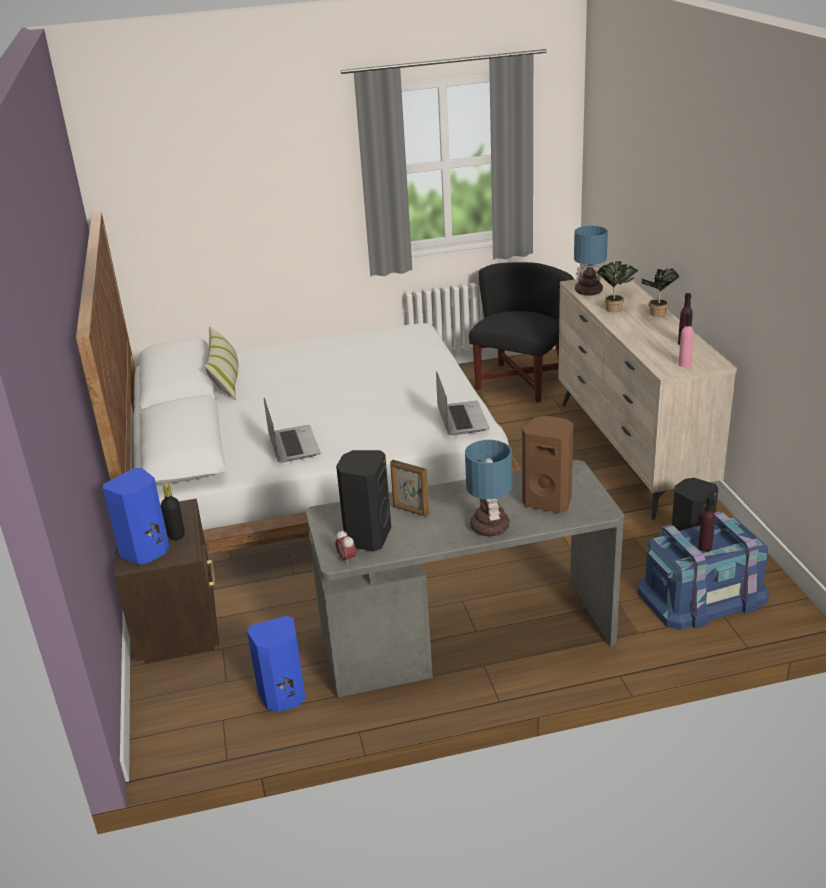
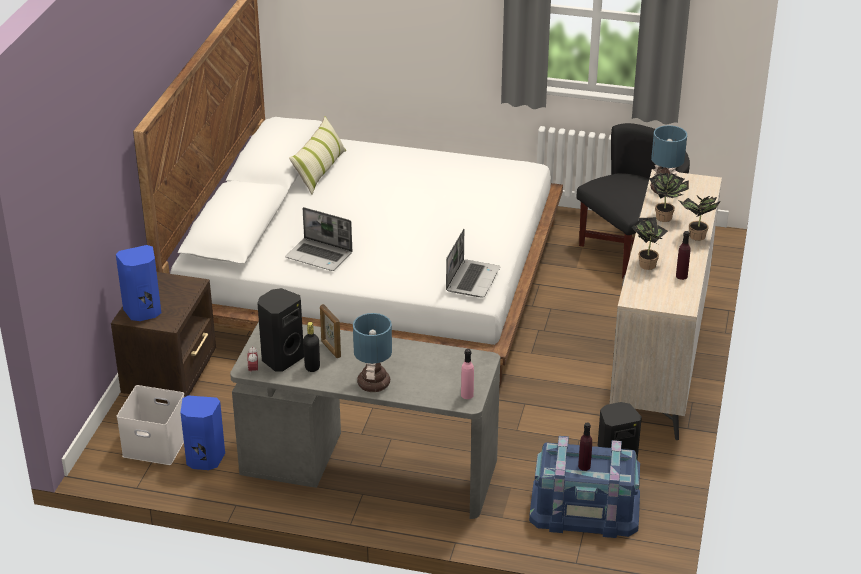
camera: 25 degrees right, 5 degrees up
(176, 535) = (173, 306): black bottle -> black bottle (312, 367)
(212, 704) = (154, 445): none -> white storage box
(292, 445) = (320, 256): laptop -> laptop turned 105 degrees clockwise
(549, 501) = (437, 379): brown speaker -> none
(643, 343) = (646, 263): none -> potted plant
(684, 364) = (655, 297): pink bottle -> pink bottle (467, 395)

